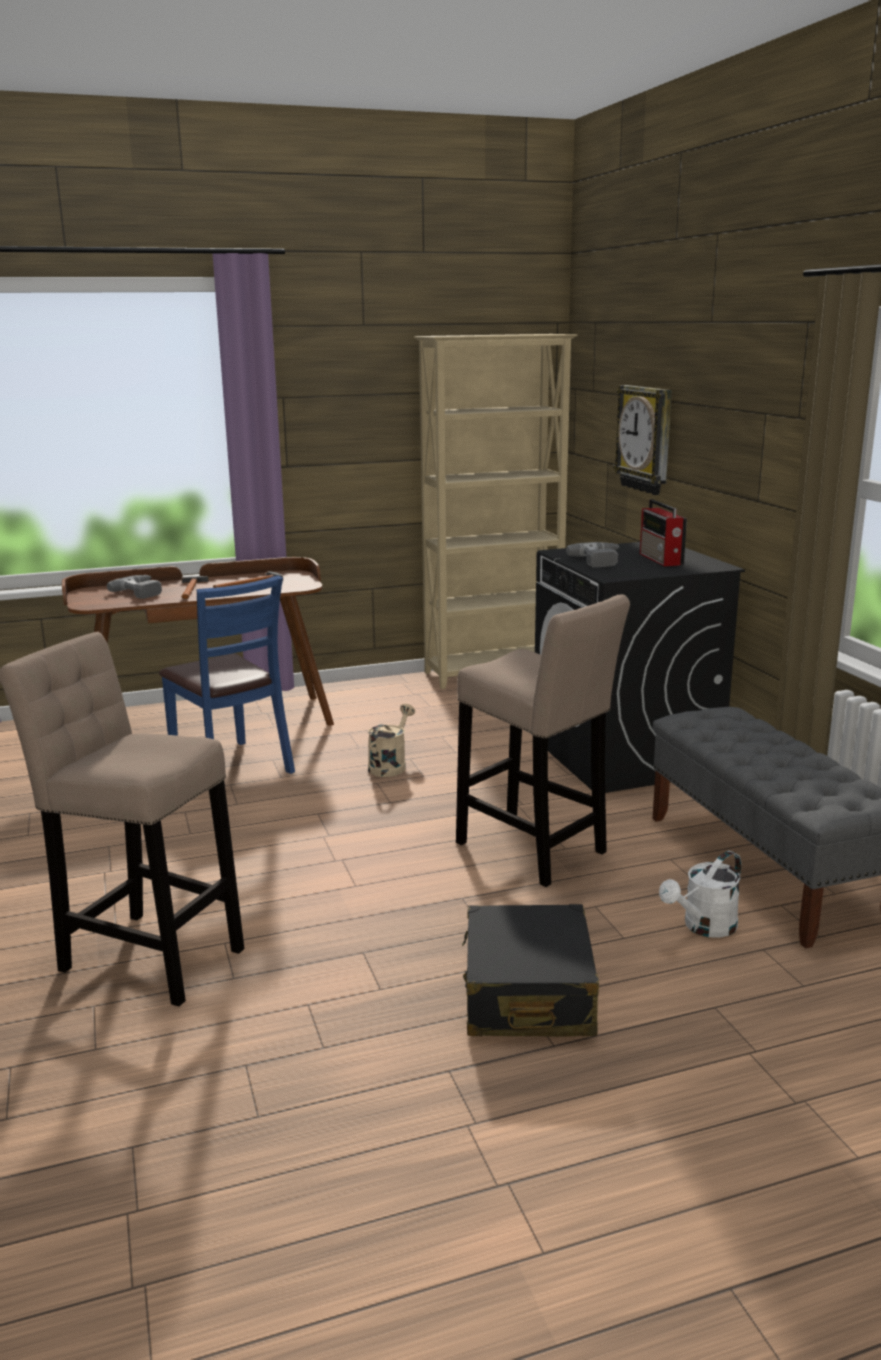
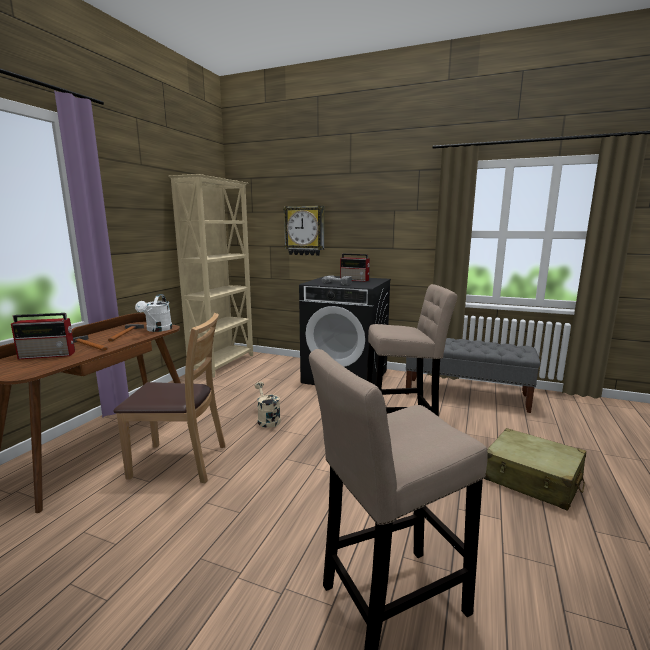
camera: 50 degrees left, 5 degrees down
(143, 591) = (49, 355): power drill -> radio
(231, 768) = (180, 462): blue chair -> brown chair
(528, 994) = (532, 479): black suitcase -> beige suitcase
(704, 927) = (502, 421): white watering can -> white watering can (157, 330)

